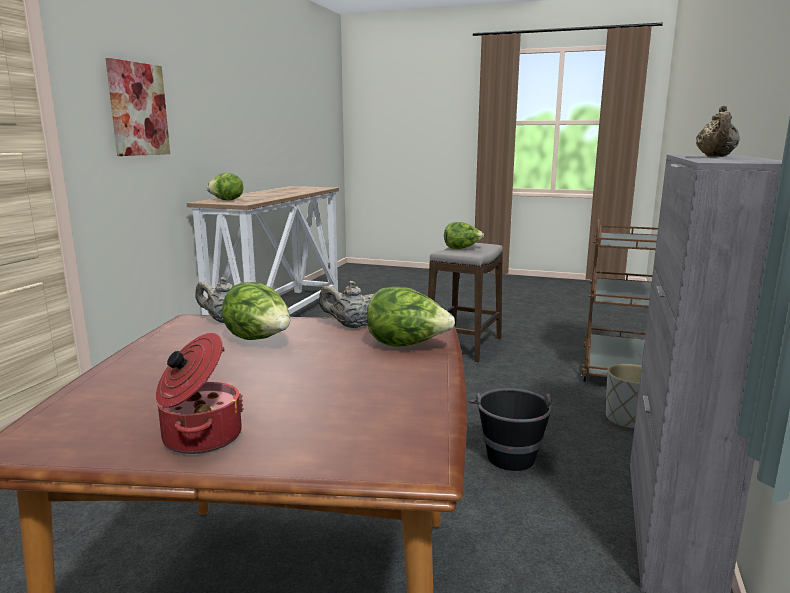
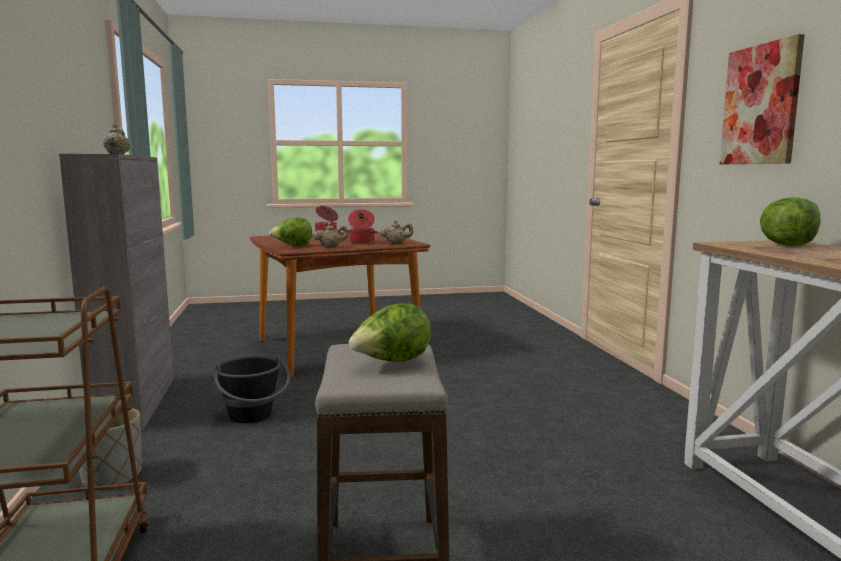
camera: 150 degrees right, 5 degrees down
(259, 340) = (361, 242): lettuce -> cooking pot

